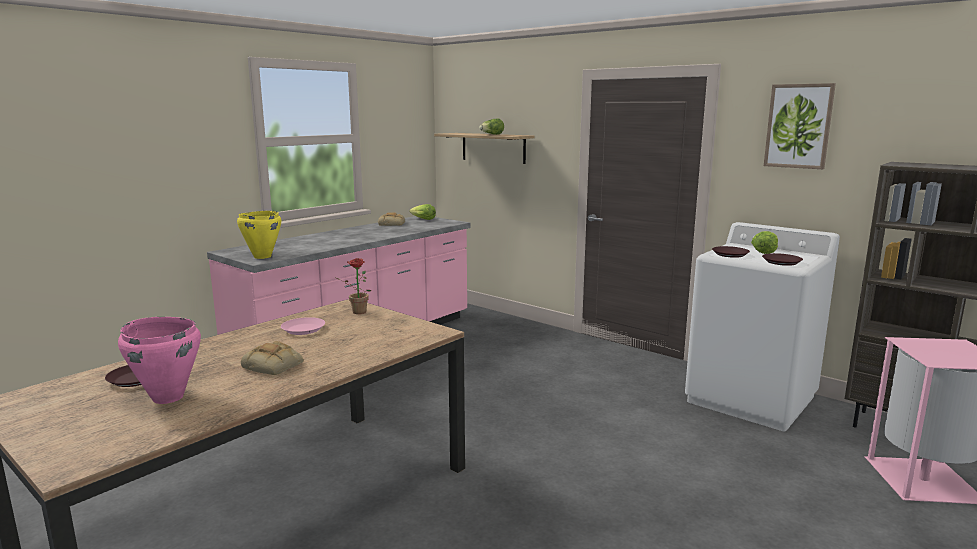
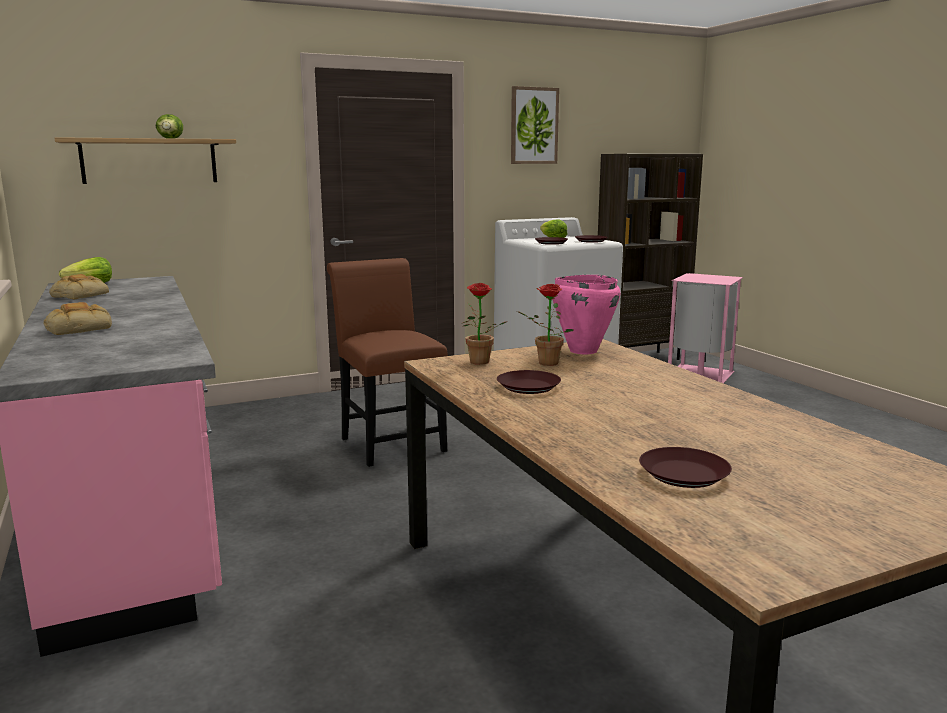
camera: 65 degrees left, 0 degrees up
(168, 397) = (766, 455): pink cooking pot -> pink cooking pot (582, 351)
(262, 257) = (155, 356): yellow cooking pot -> none
(274, 365) = (667, 405): bread -> bread (79, 328)
(303, 329) = (528, 387): pink plate -> brown plate
(366, 326) = (544, 363): none -> potted plant
(507, 374) = (389, 442): none -> brown chair

